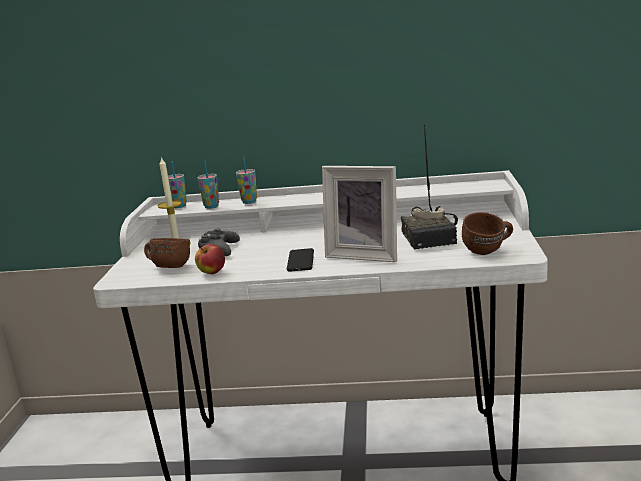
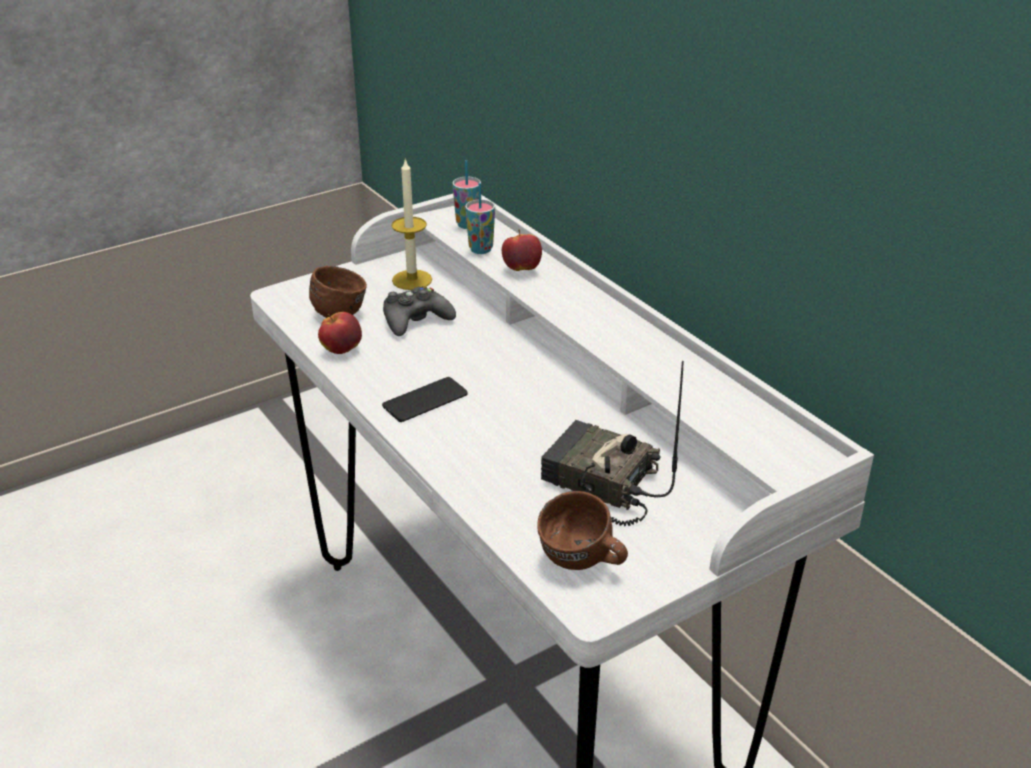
camera: 50 degrees right, 15 degrees up
(249, 202) = (521, 269): cup -> apple
(365, 254) = (485, 446): picture frame -> none
(432, 237) = (600, 484): radio -> radio turned 75 degrees clockwise

